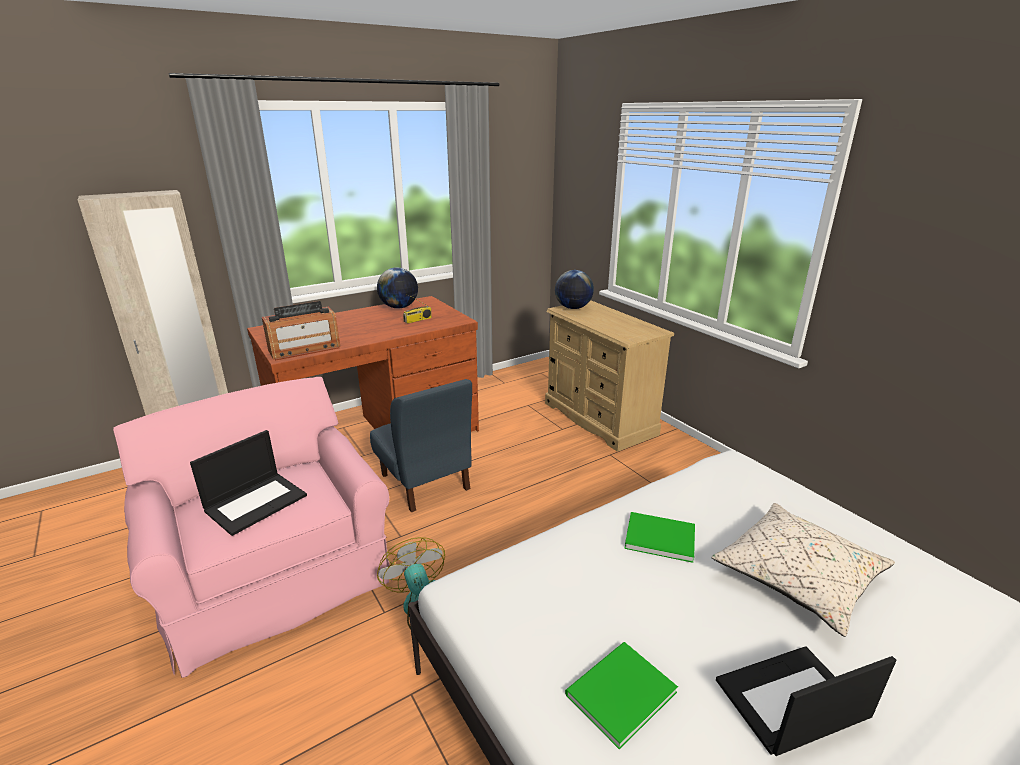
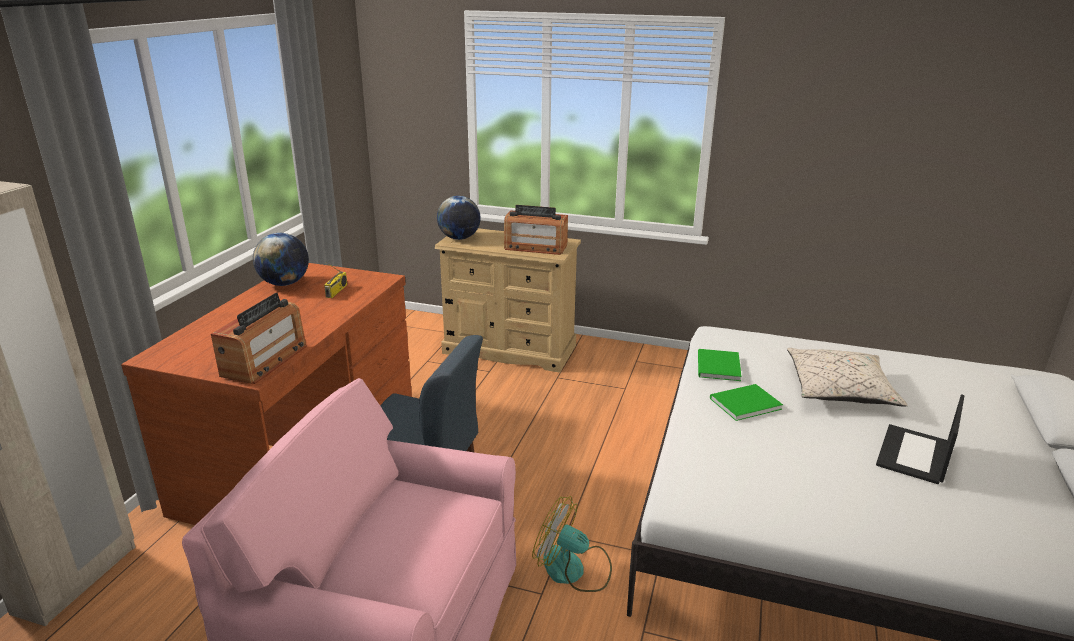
camera: 40 degrees left, 0 degrees up
(256, 502) = (409, 536): laptop -> none
(617, 693) = (846, 501): green book -> green book (717, 367)
(621, 329) = (535, 247): none -> radio

